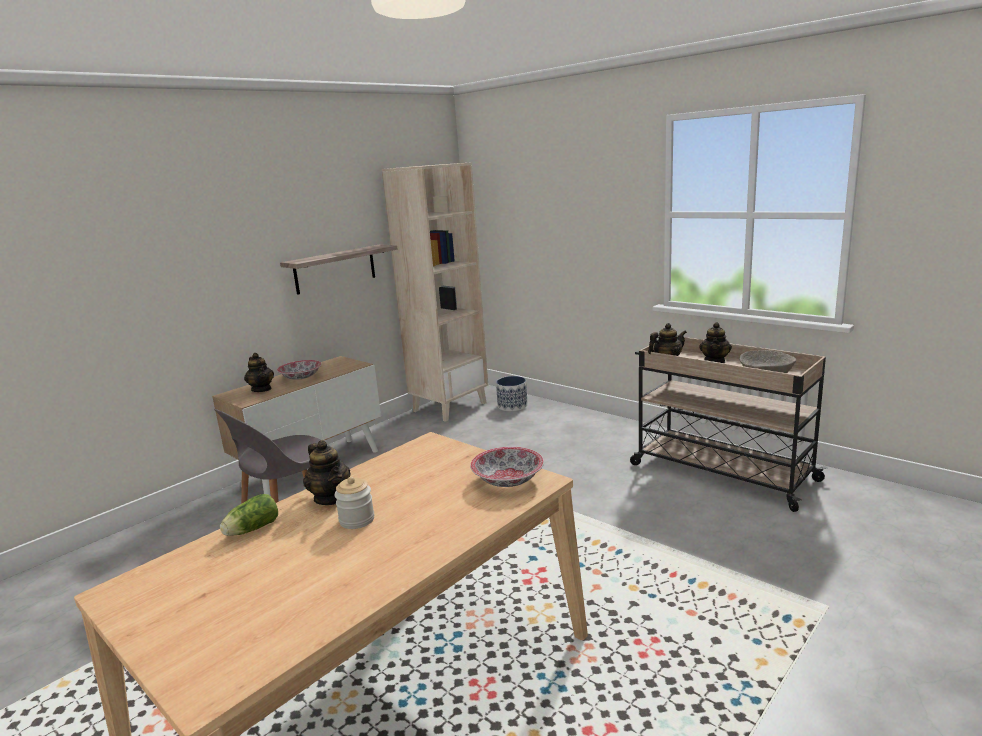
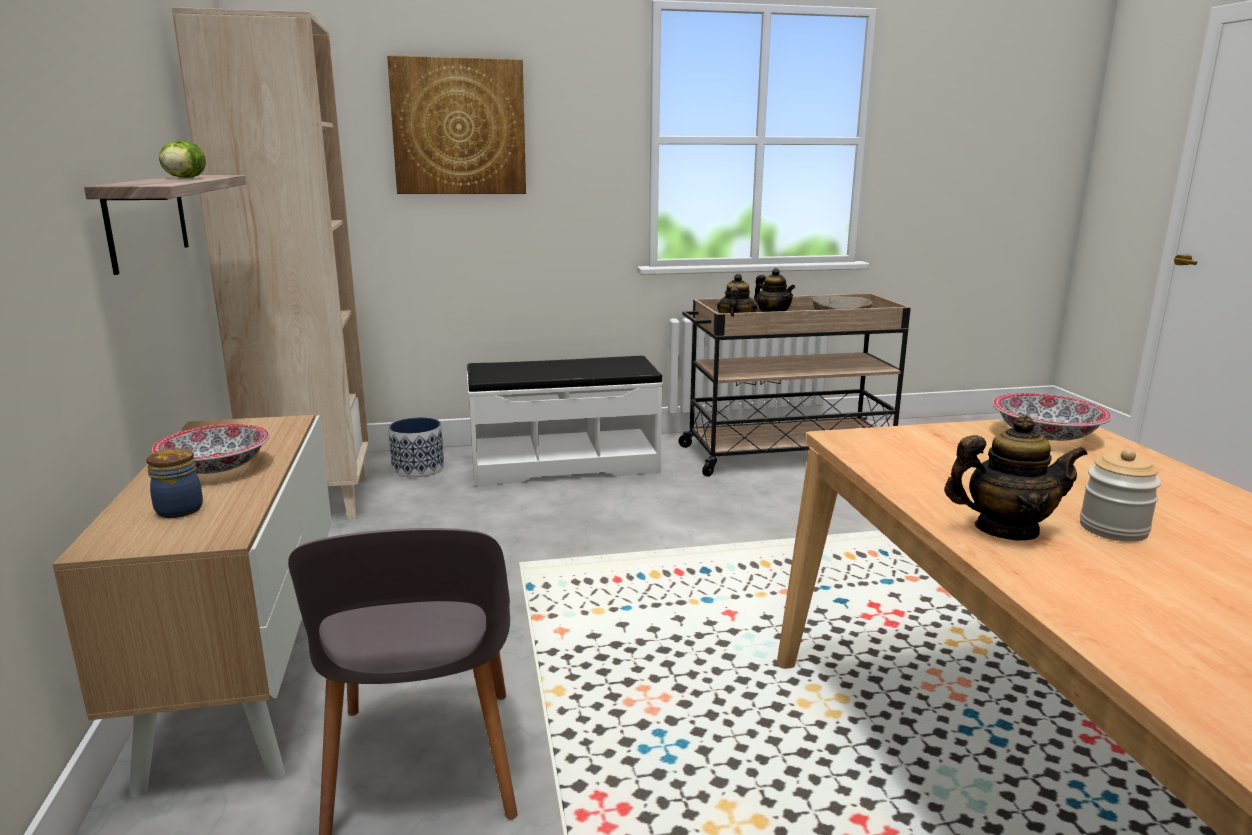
camera: 55 degrees left, 0 degrees up
(251, 530) = (1095, 611): lettuce -> lettuce (182, 178)
(262, 389) = (181, 509): teapot -> jar
(554, 207) = (459, 127): none -> picture
(577, 428) = (564, 464): none -> white bench

